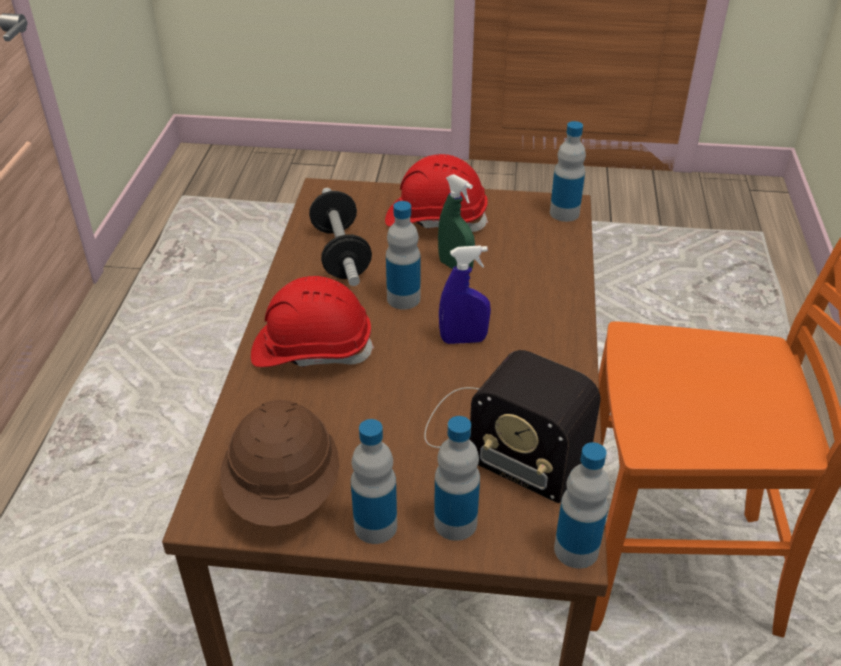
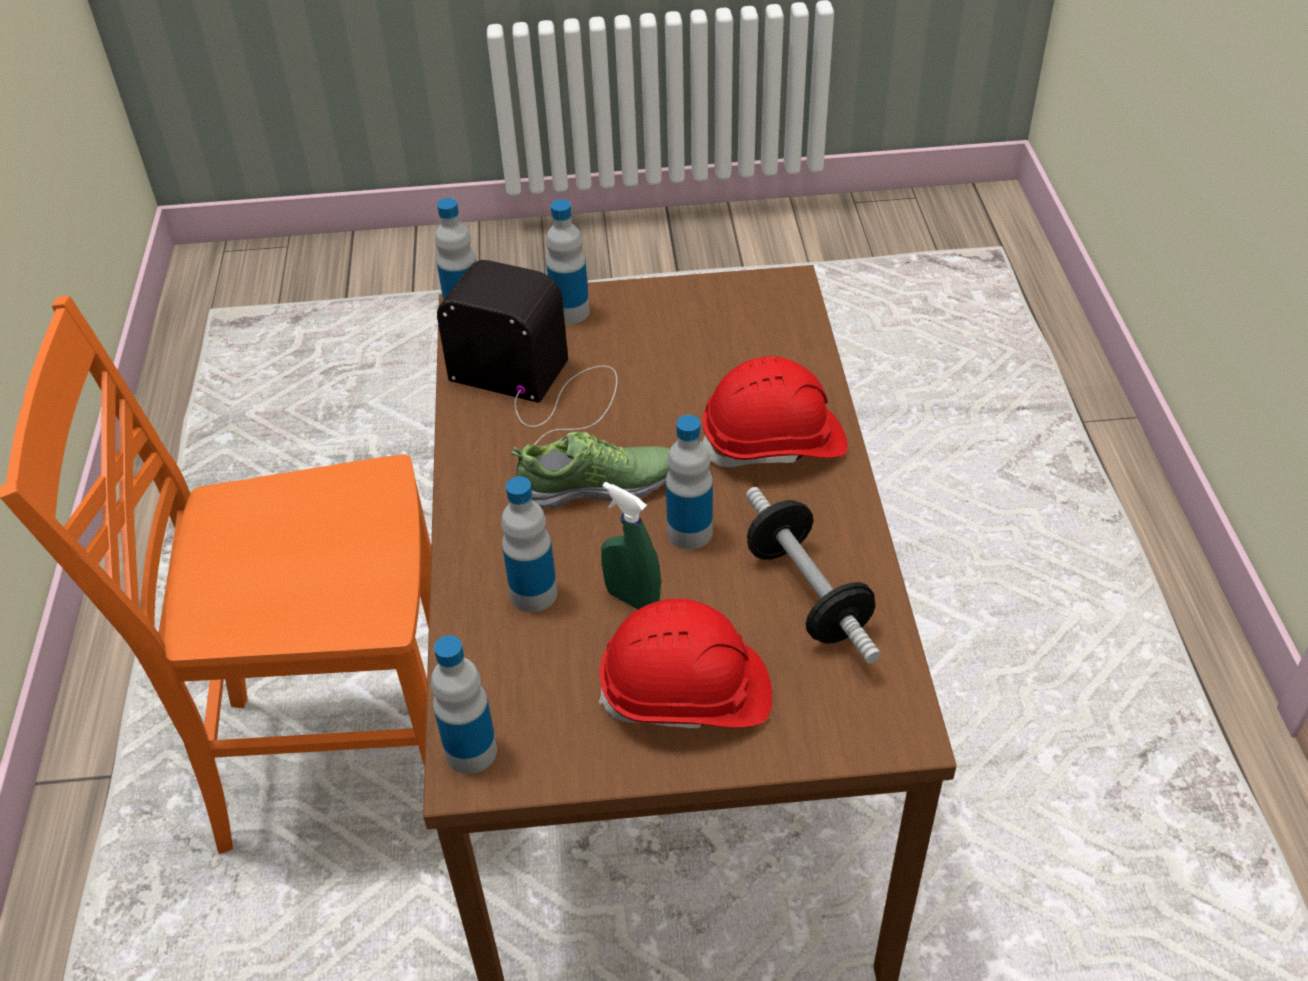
camera: 170 degrees right, 5 degrees up
(284, 491) = (730, 310): brown hard hat -> none
(375, 526) = (639, 299): bottle -> bottle (533, 594)
(463, 340) = (598, 486): blue spray bottle -> shoe

